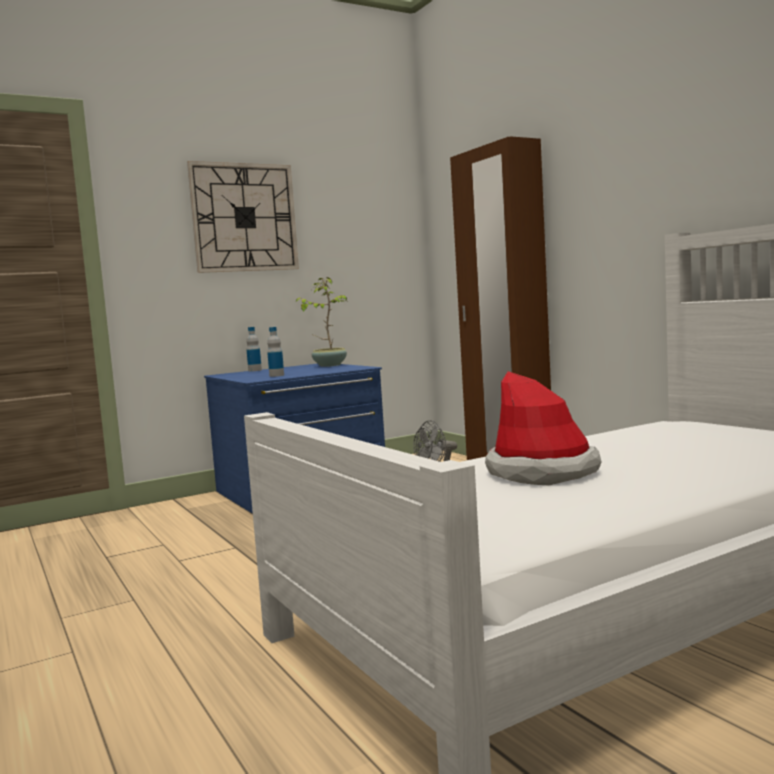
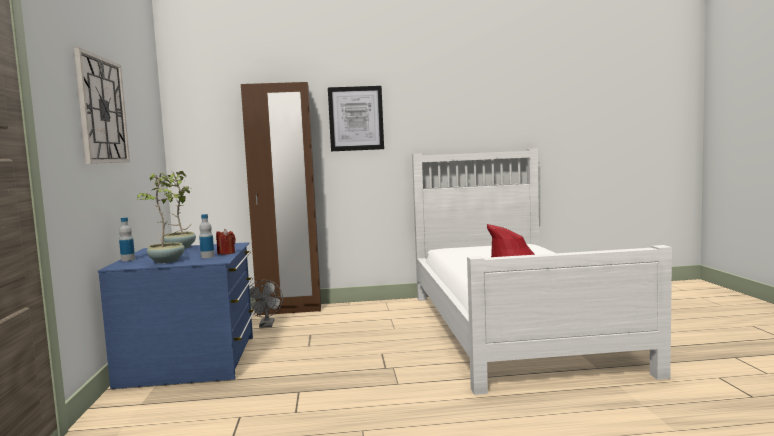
camera: 65 degrees left, 0 degrees up
(248, 375) = (167, 261): none -> potted plant
(301, 374) = (226, 253): none -> red candle
(599, 181) = (356, 118): none -> picture

